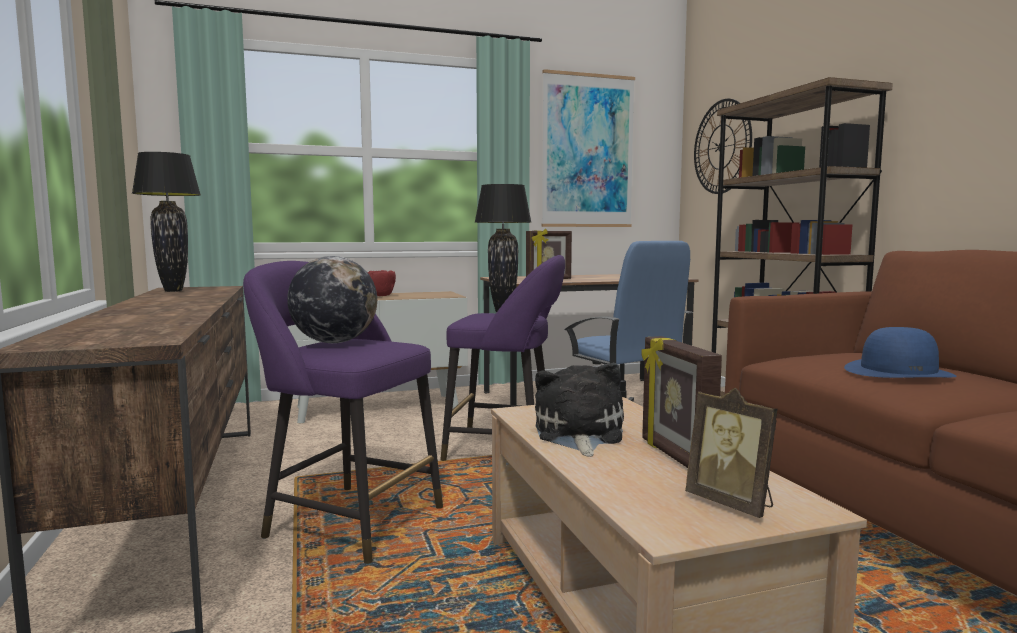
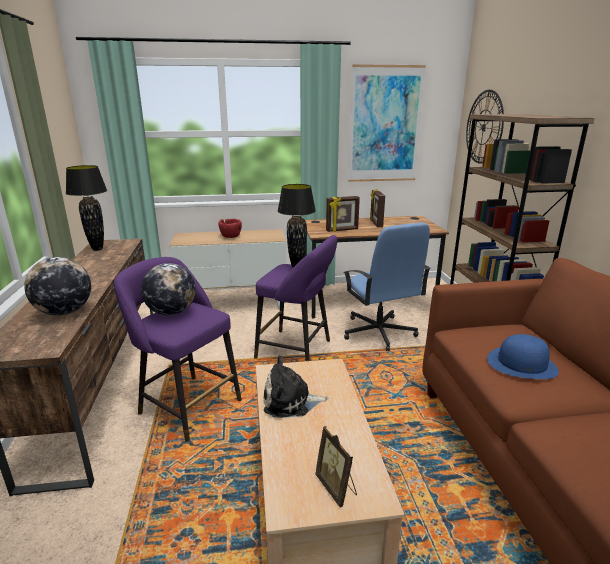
camera: 10 degrees right, 15 degrees up
(158, 321) = (64, 312): none -> globe
(578, 434) = (290, 402): plush toy -> plush toy turned 105 degrees counterclockwise
(674, 456) = (333, 433): picture frame -> picture frame (375, 223)

